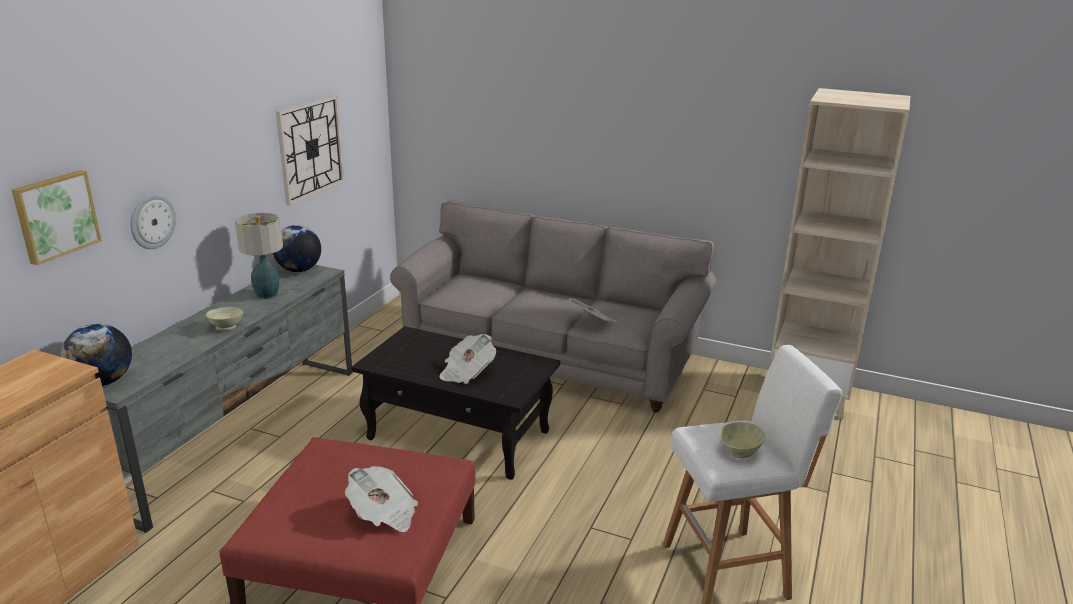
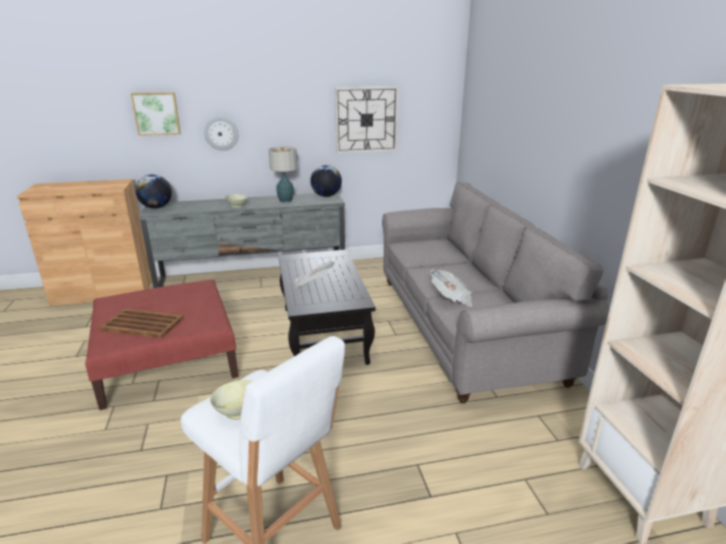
camera: 55 degrees right, 0 degrees up
(383, 514) = (143, 324): newspaper -> brown tray

